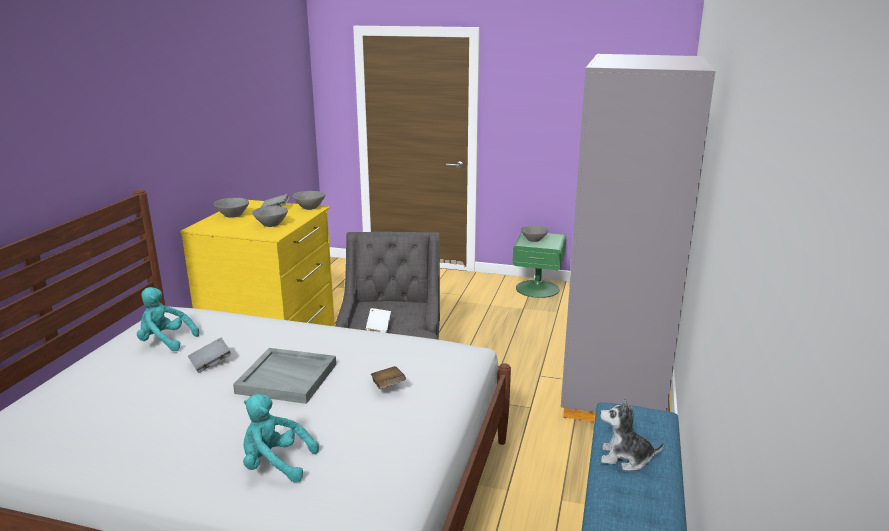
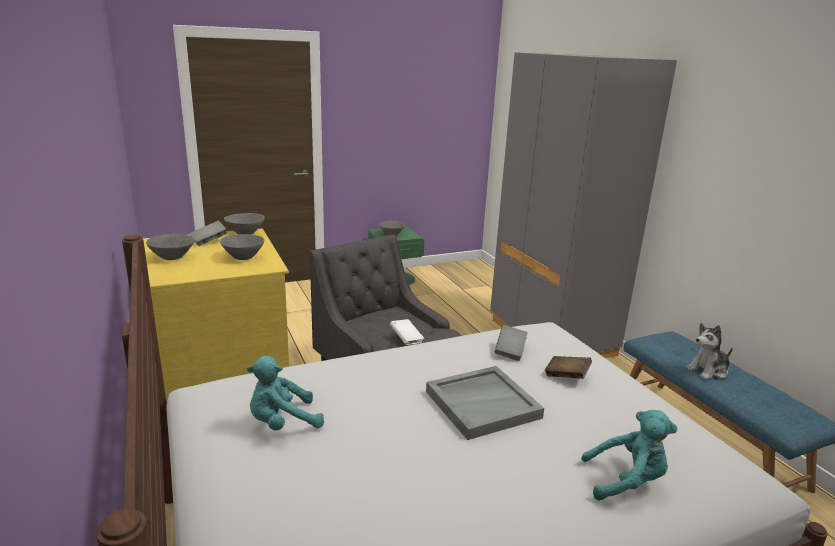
camera: 40 degrees left, 0 degrees up
(211, 363) = (384, 423): grey book -> grey book (510, 351)
(275, 464) = (626, 481): turquoise plush toy -> turquoise plush toy turned 150 degrees counterclockwise

